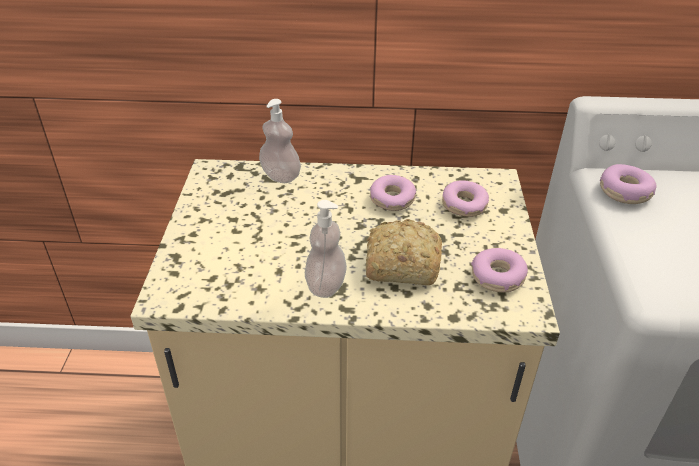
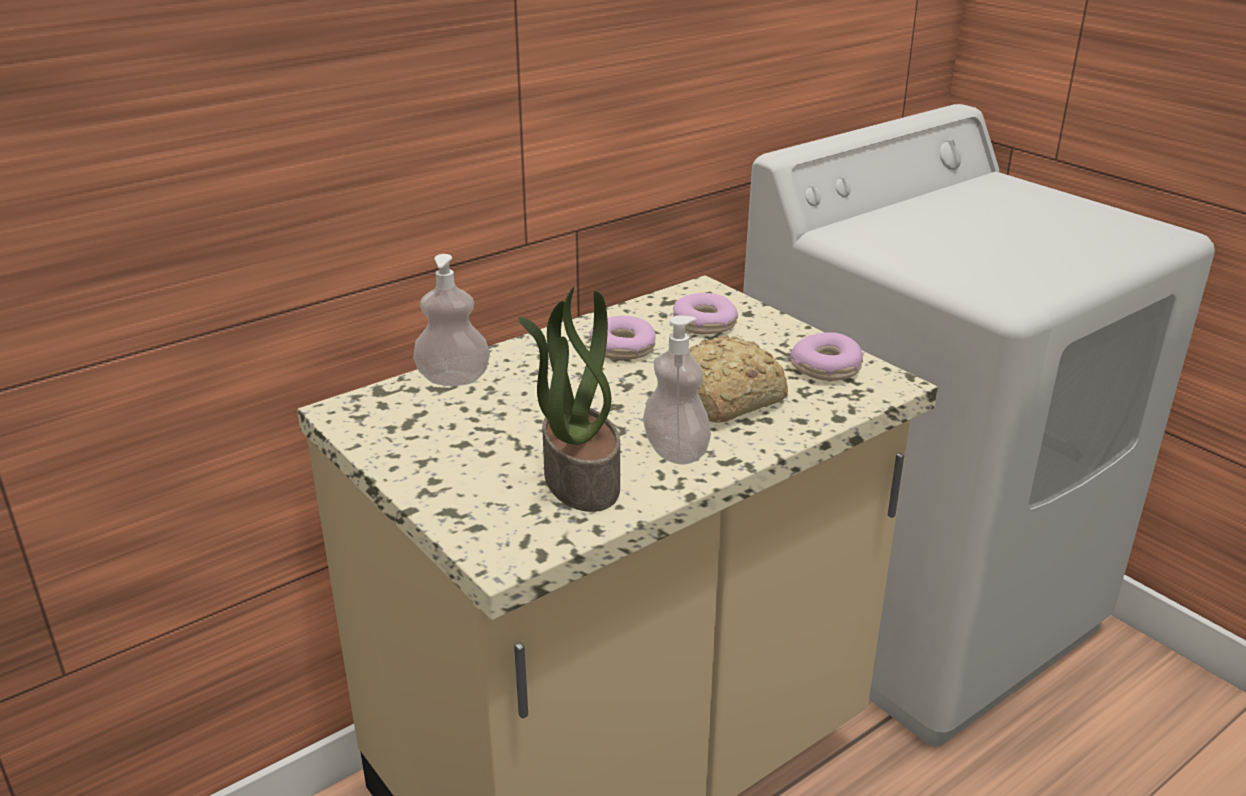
camera: 40 degrees left, 10 degrees down
(255, 273) = (579, 480): none -> potted plant
(624, 192) = (870, 237): donut -> none

